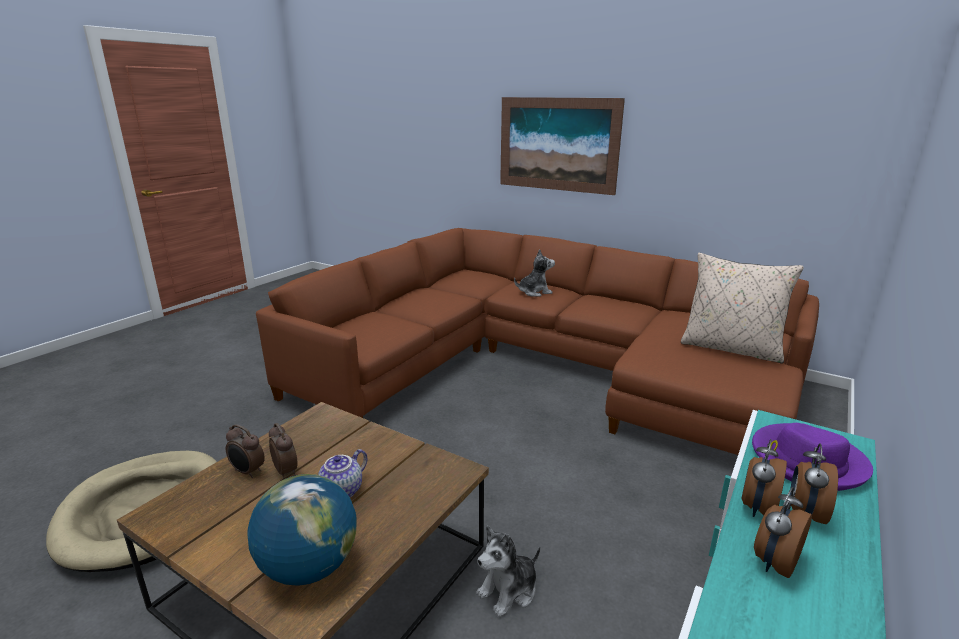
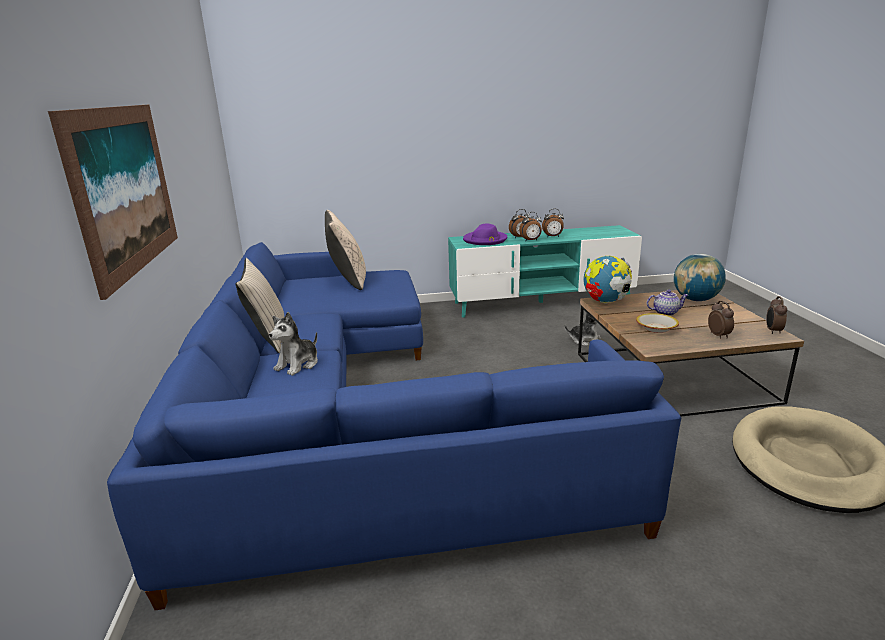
camera: 130 degrees left, 0 degrees up
(286, 471) = (693, 328): alarm clock -> alarm clock (773, 331)
(335, 449) = (656, 328): none -> bowl
(445, 475) = (605, 302): none -> globe
(534, 292) = (298, 364): plush toy -> plush toy turned 90 degrees counterclockwise
(540, 368) = (348, 418): brown sofa -> blue sofa
(600, 296) = (268, 338): none -> beige pillow

